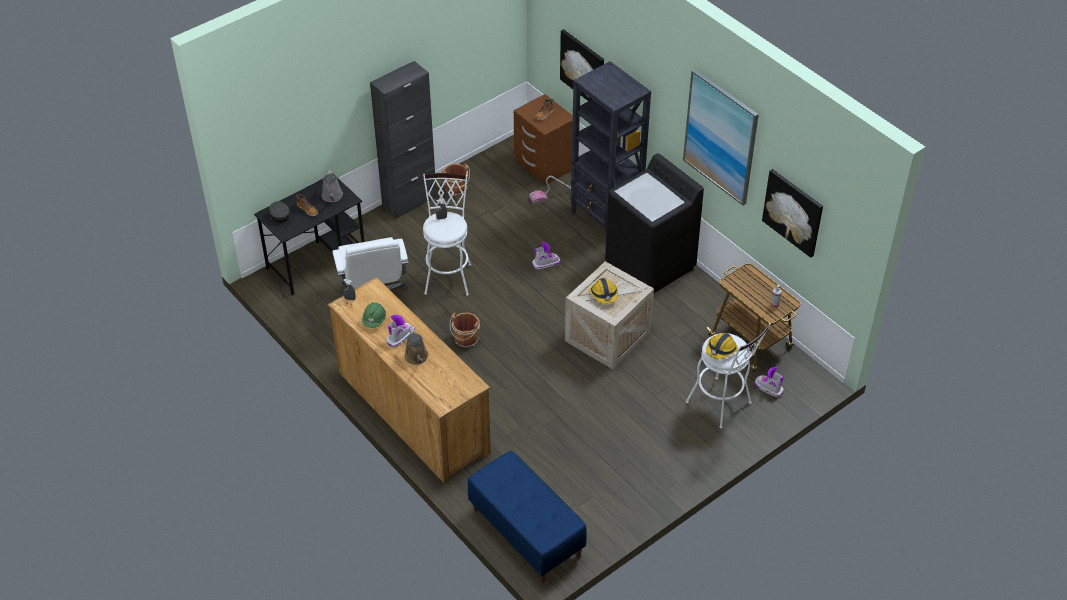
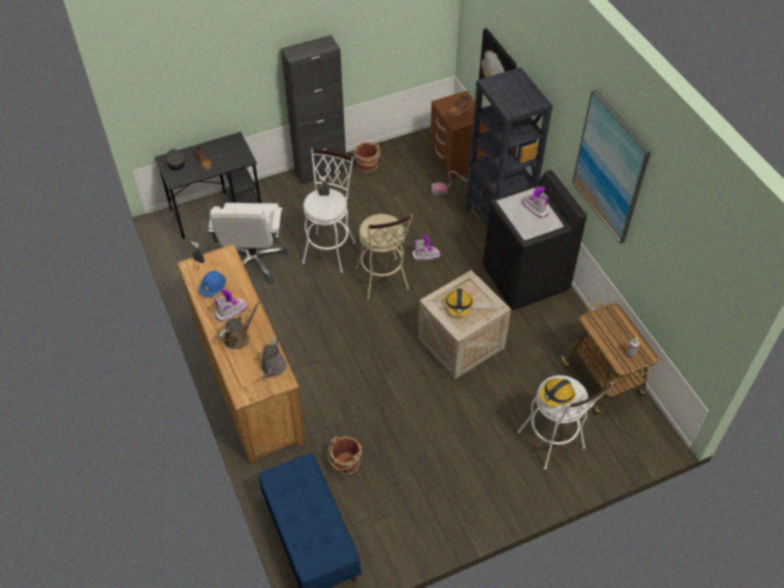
camera: 15 degrees right, 5 degrees up
(332, 196) = (231, 154): grey watering can -> grey watering can (273, 368)
(374, 320) = (213, 289): green hard hat -> blue hard hat
(417, 357) = (239, 337): brown watering can -> brown watering can turned 135 degrees counterclockwise
(466, 340) = (324, 318): brown bucket -> brown bucket (345, 464)
(512, 296) = (383, 282): none -> beige stool
(768, 388) = (607, 436): boot -> boot (535, 208)
(793, 212) = (669, 265): picture -> none

